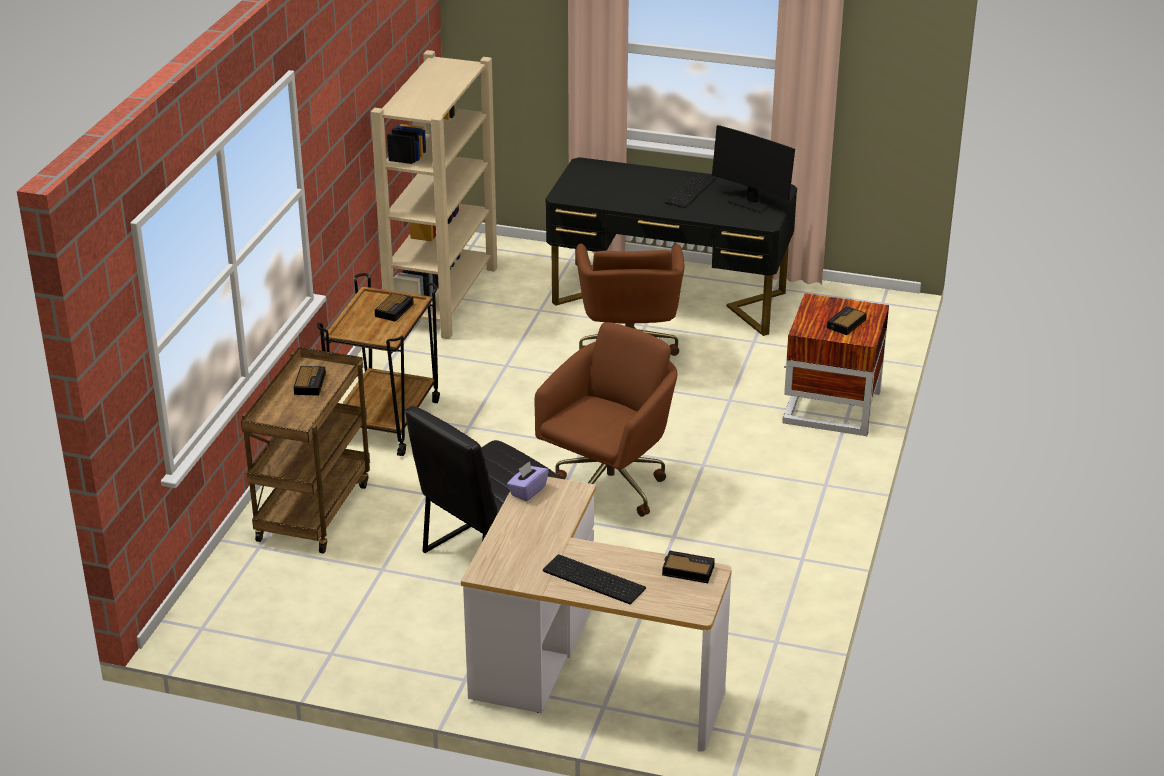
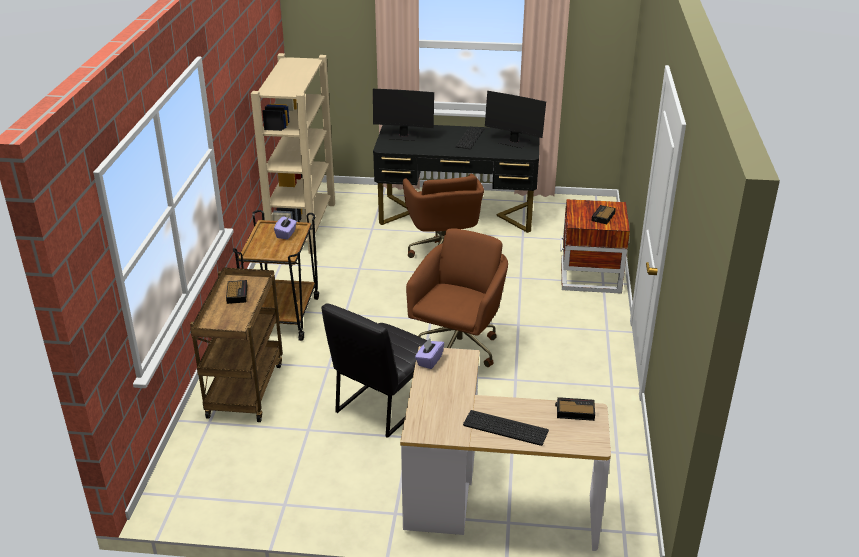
camera: 10 degrees left, 0 degrees up
(394, 310) = (286, 234): alarm clock -> purple tissue box
(596, 180) = (403, 136): none -> monitor

